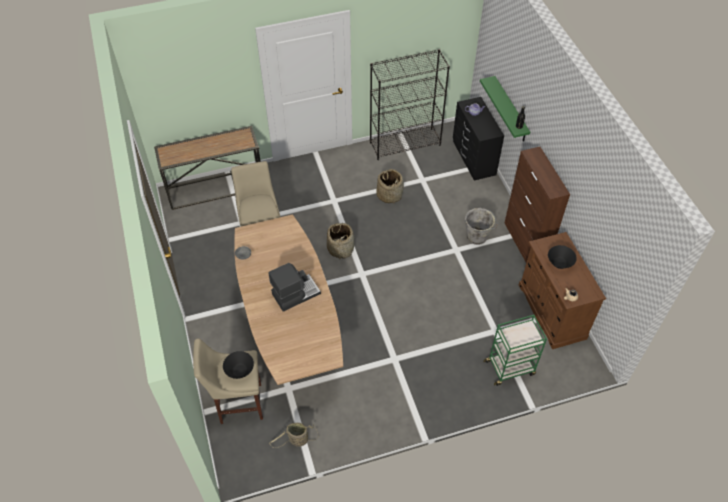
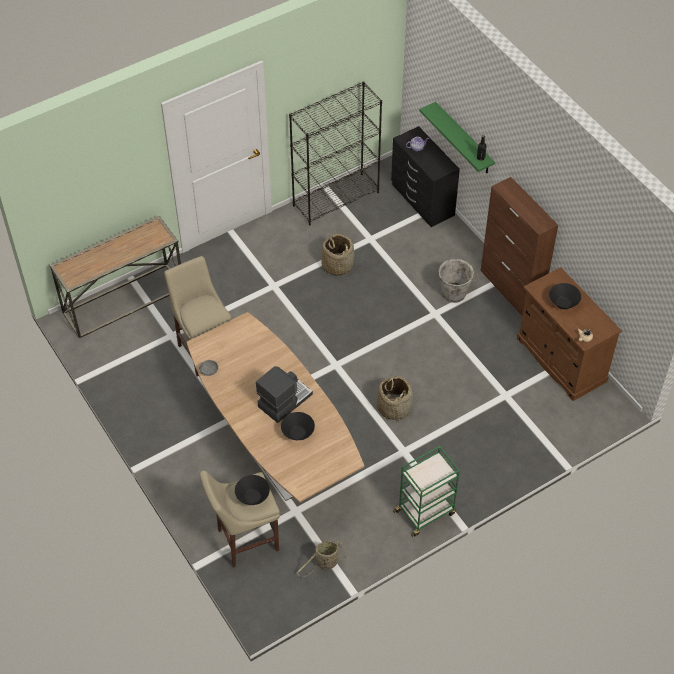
camera: 15 degrees left, 0 degrees up
(296, 324) = (298, 433): none -> black bowl
(340, 248) = (301, 341): basket -> basket (394, 407)
(510, 367) = (533, 431): green cart -> green cart (425, 512)

